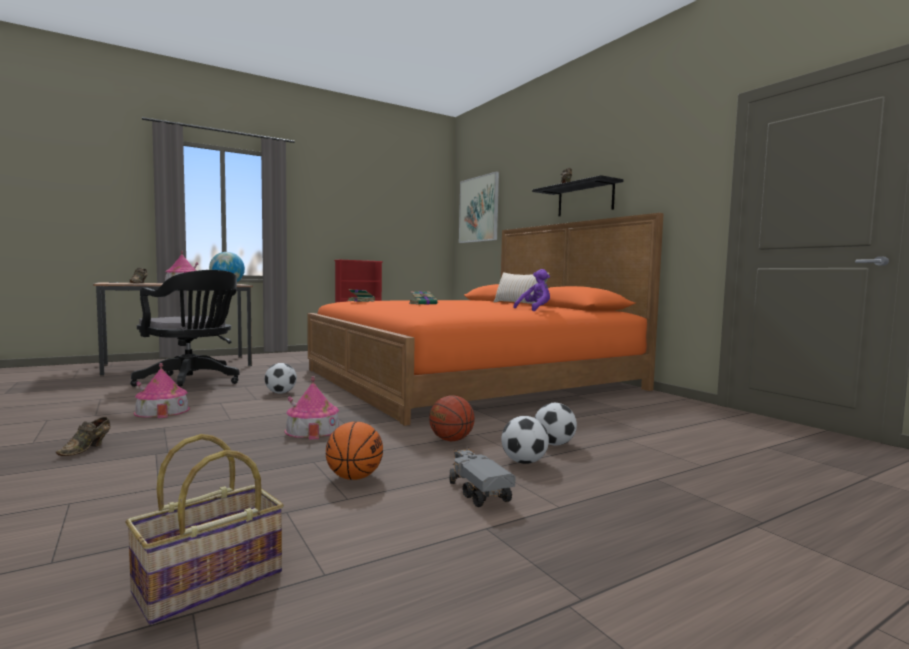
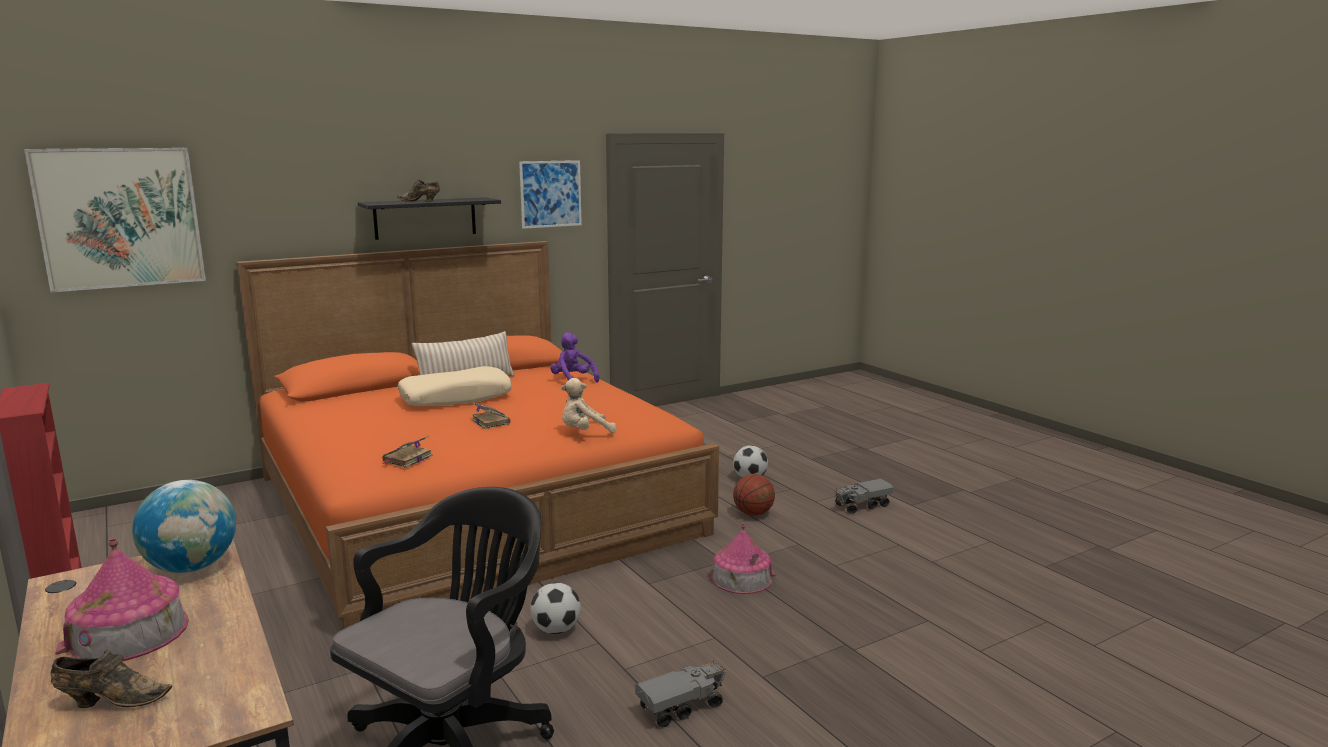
camera: 90 degrees left, 10 degrees up
(87, 449) = (862, 701): brown shoe -> none
(162, 411) = (681, 707): toy house -> toy truck
(209, 583) = (1022, 568): basket -> none
(354, 477) = (860, 545): basketball -> none
(399, 309) = (585, 432): none -> beige plush toy
(476, 303) = (456, 398): none -> beige pillow
(524, 462) = (797, 490): football -> none
(674, 168) = (550, 194): none -> picture

